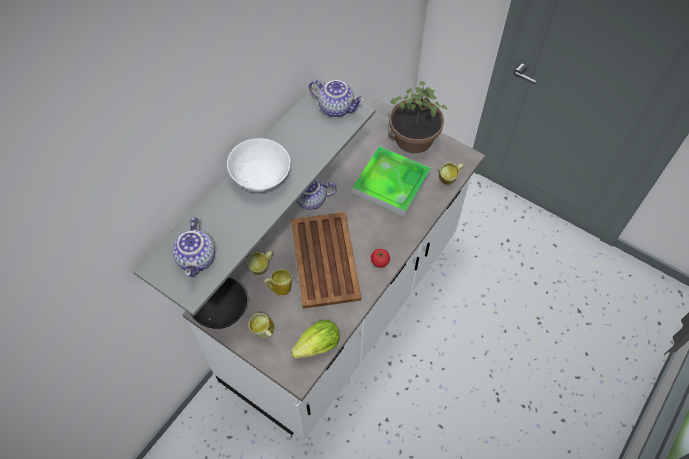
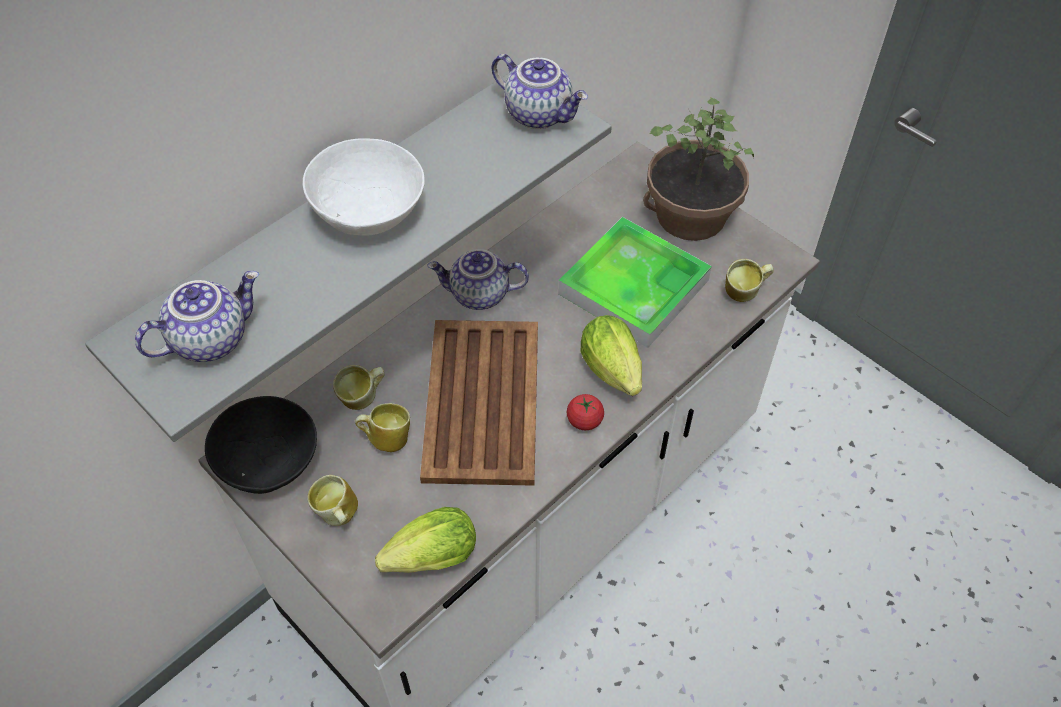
camera: 10 degrees right, 5 degrees down
(197, 259) = (210, 338): teapot -> teapot turned 135 degrees counterclockwise
(390, 234) = (614, 373): none -> lettuce

